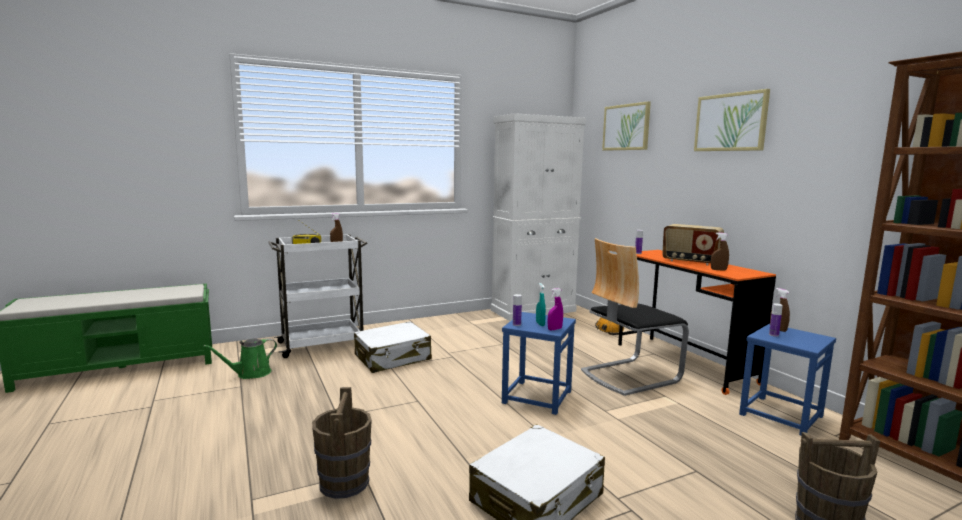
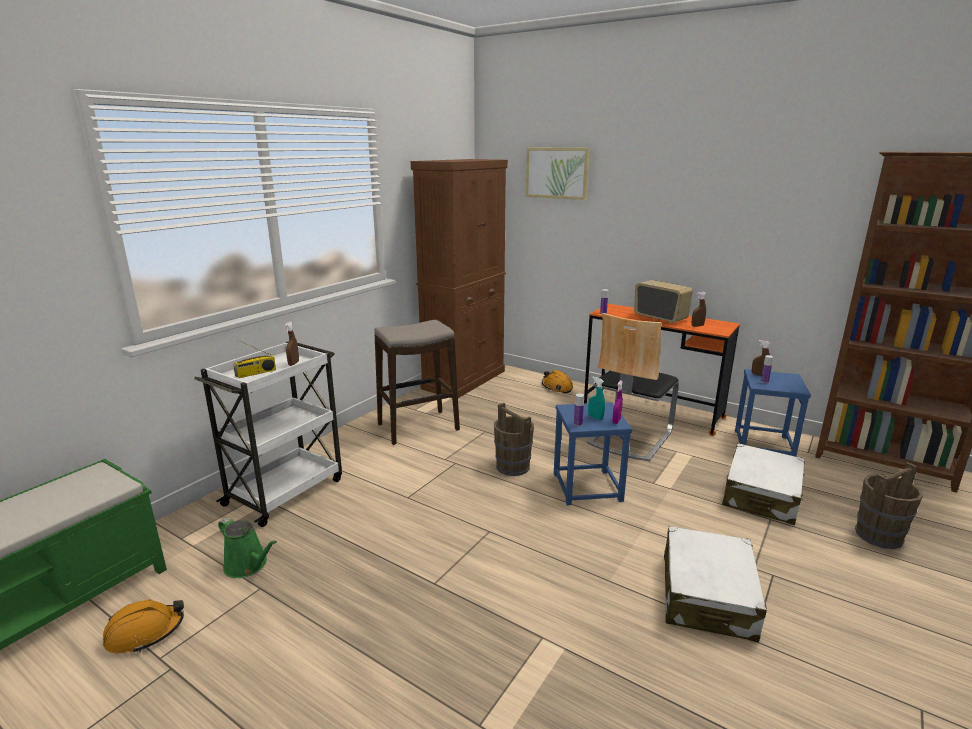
camera: 30 degrees left, 10 degrees up
(163, 387) = (145, 632): none -> orange hard hat
(250, 374) = (248, 565): green watering can -> green watering can turned 75 degrees counterclockwise
(344, 482) = (542, 658): brown bucket -> brown bucket (512, 466)
(393, 358) = (396, 484): white suitcase -> white suitcase (761, 495)
(456, 331) = (418, 427): none -> stool
(533, 310) = (464, 379): white cabinet -> brown cabinet
(690, 261) = (660, 318): radio -> radio turned 135 degrees counterclockwise
(730, 122) = (689, 179): picture -> none

